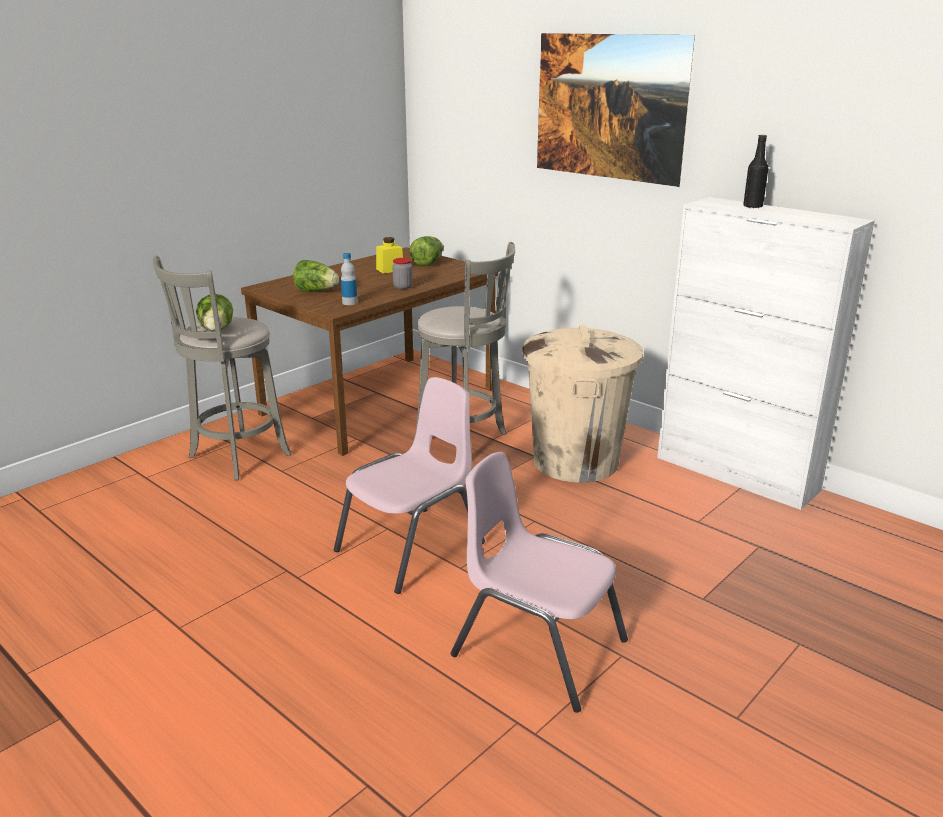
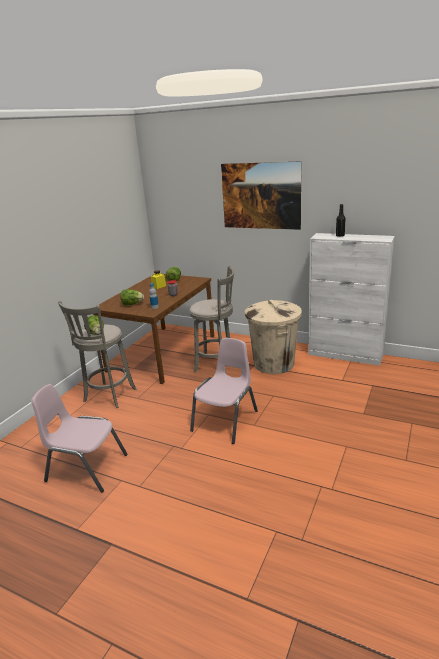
camera: 15 degrees left, 0 degrees up
(538, 648) = (310, 452): pink chair -> pink chair (86, 468)

